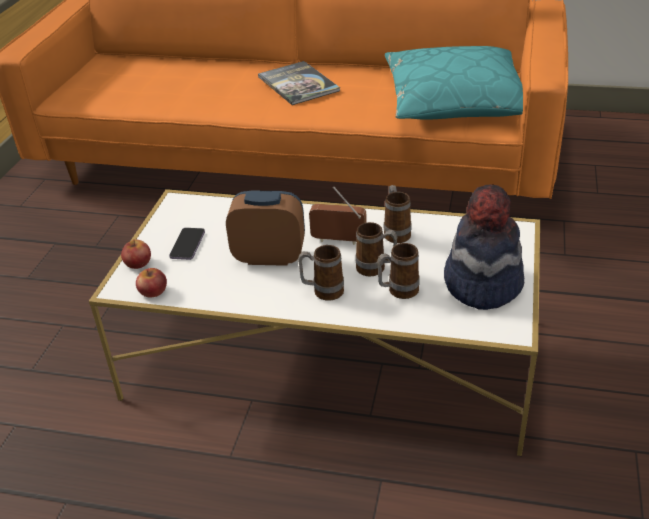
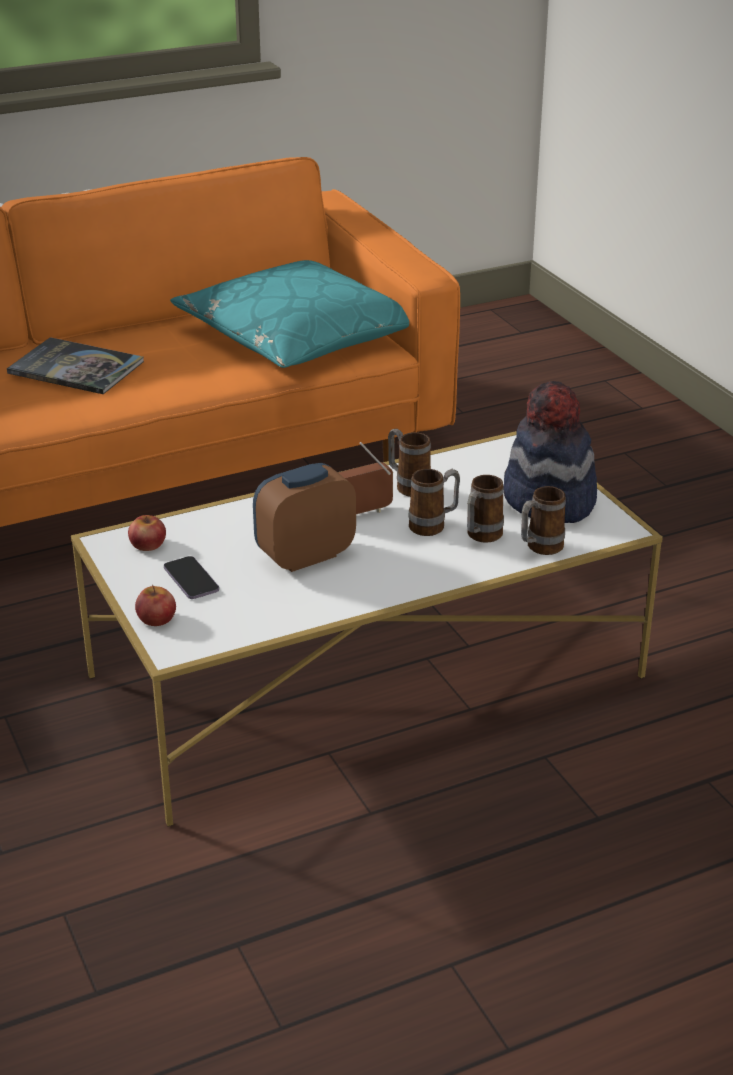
camera: 40 degrees left, 5 degrees down
(153, 291) = (219, 636): apple -> apple (148, 544)
(322, 292) = (407, 566): mug -> mug (539, 548)

